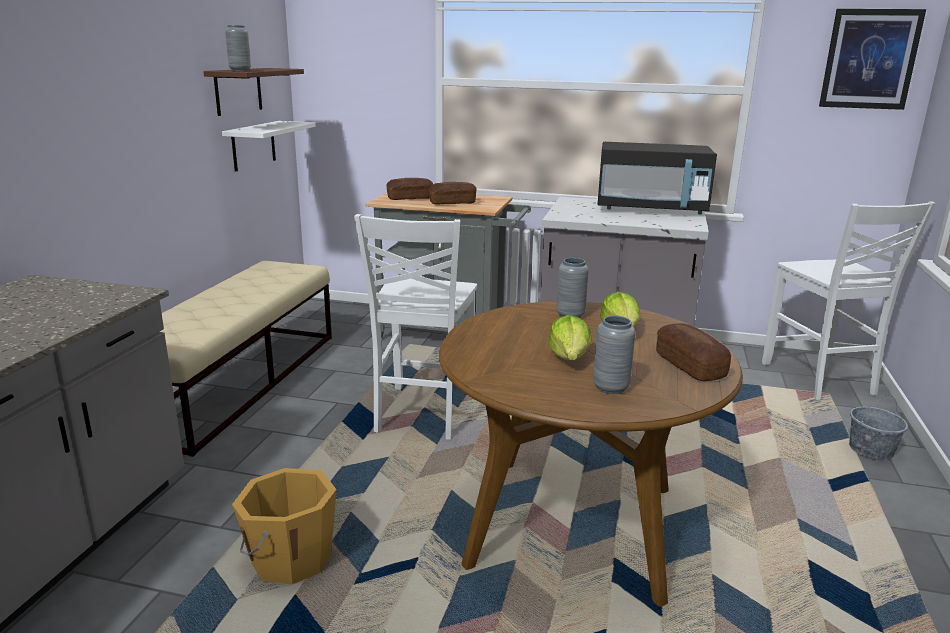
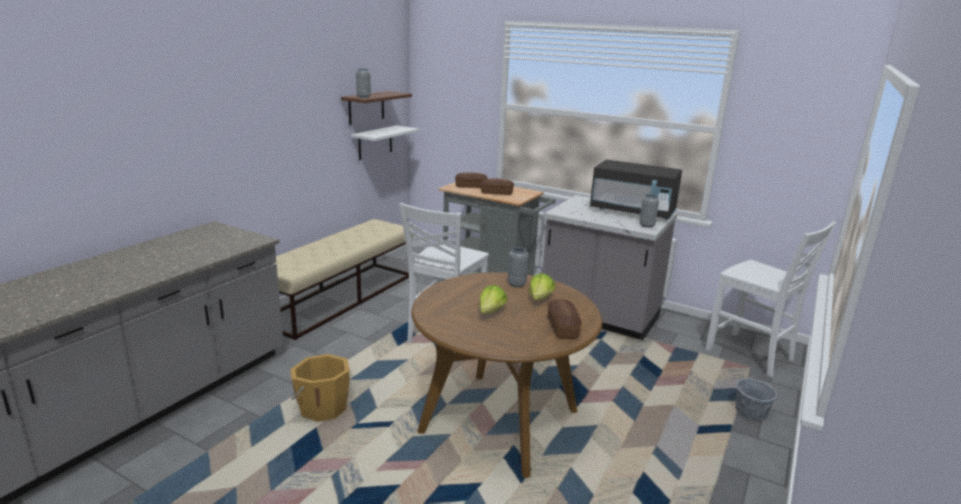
camera: 15 degrees right, 0 degrees up
(610, 388) = (499, 334): grey vase -> grey vase (647, 225)
(819, 380) = (751, 356): white chair -> white chair turned 45 degrees counterclockwise
(870, 59) = (813, 114): picture -> none

